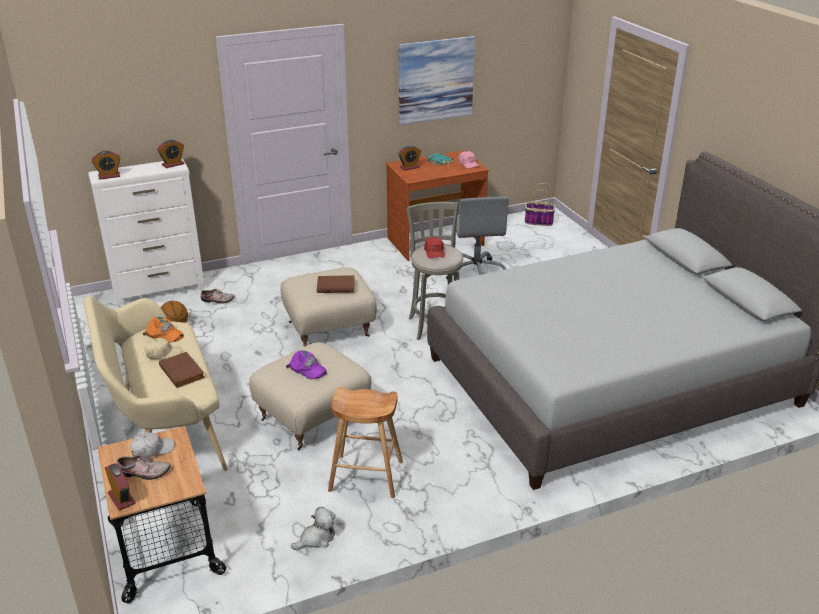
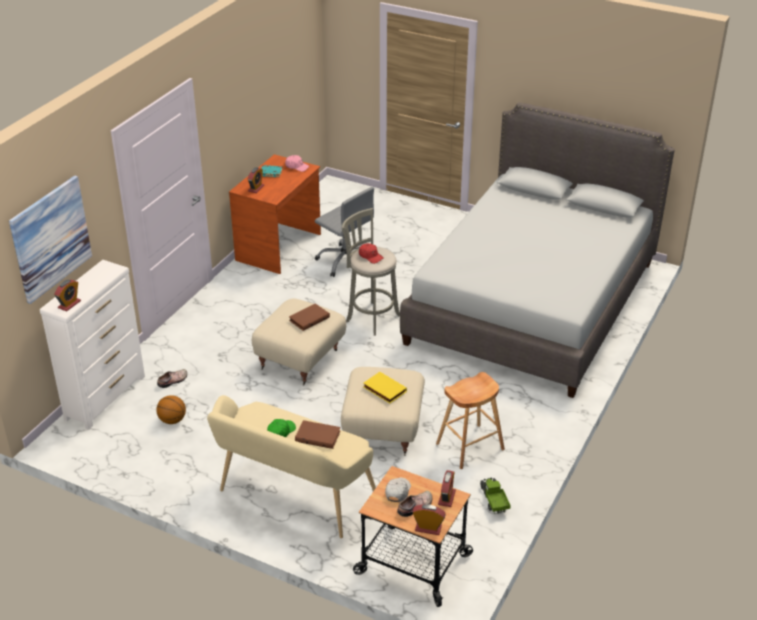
camera: 40 degrees left, 5 degrees up
(163, 353) = (280, 432): beige cap -> green cap
(164, 334) = (257, 418): orange cap -> none
(173, 164) = (106, 269): alarm clock -> alarm clock (446, 498)
(307, 369) = (383, 390): purple cap -> yellow book
(316, 538) = (493, 500): plush toy -> toy truck
(435, 80) = (250, 100): picture -> picture (50, 238)
(538, 221) = (334, 194): basket -> none

